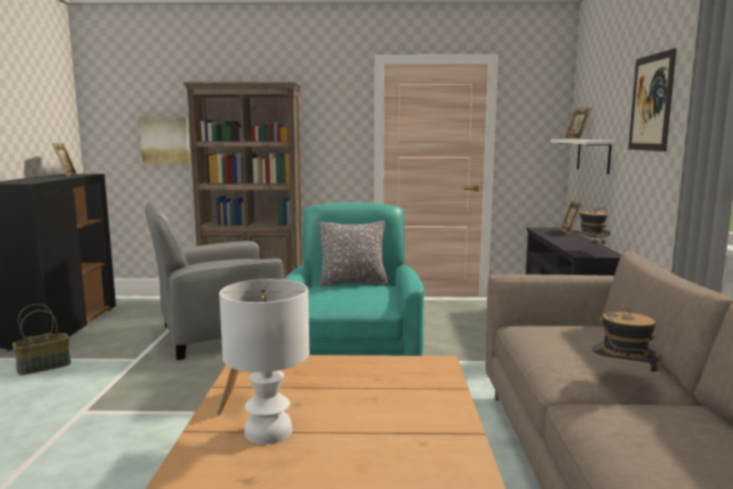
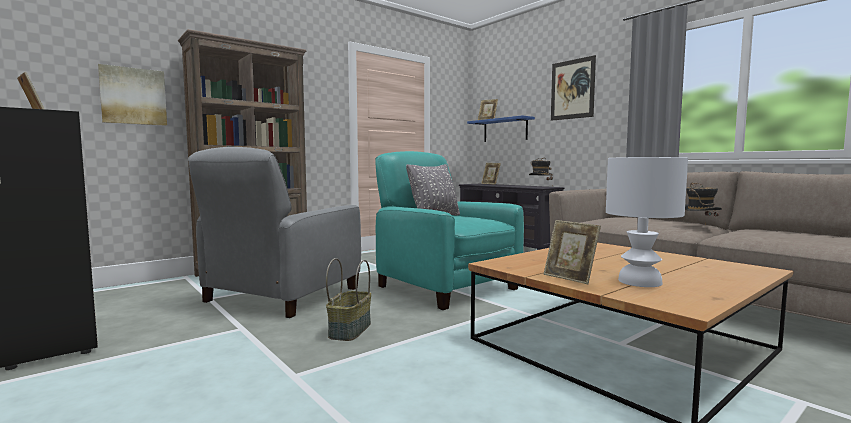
camera: 40 degrees left, 5 degrees down
(44, 366) = (126, 363): basket -> basket (349, 330)
(593, 155) = (505, 130): white shelf -> blue shelf

